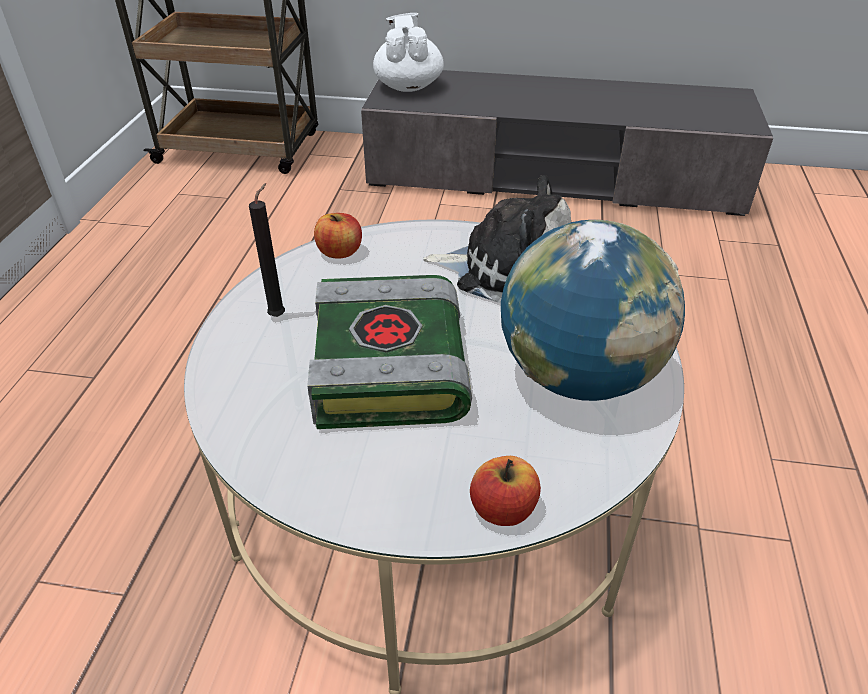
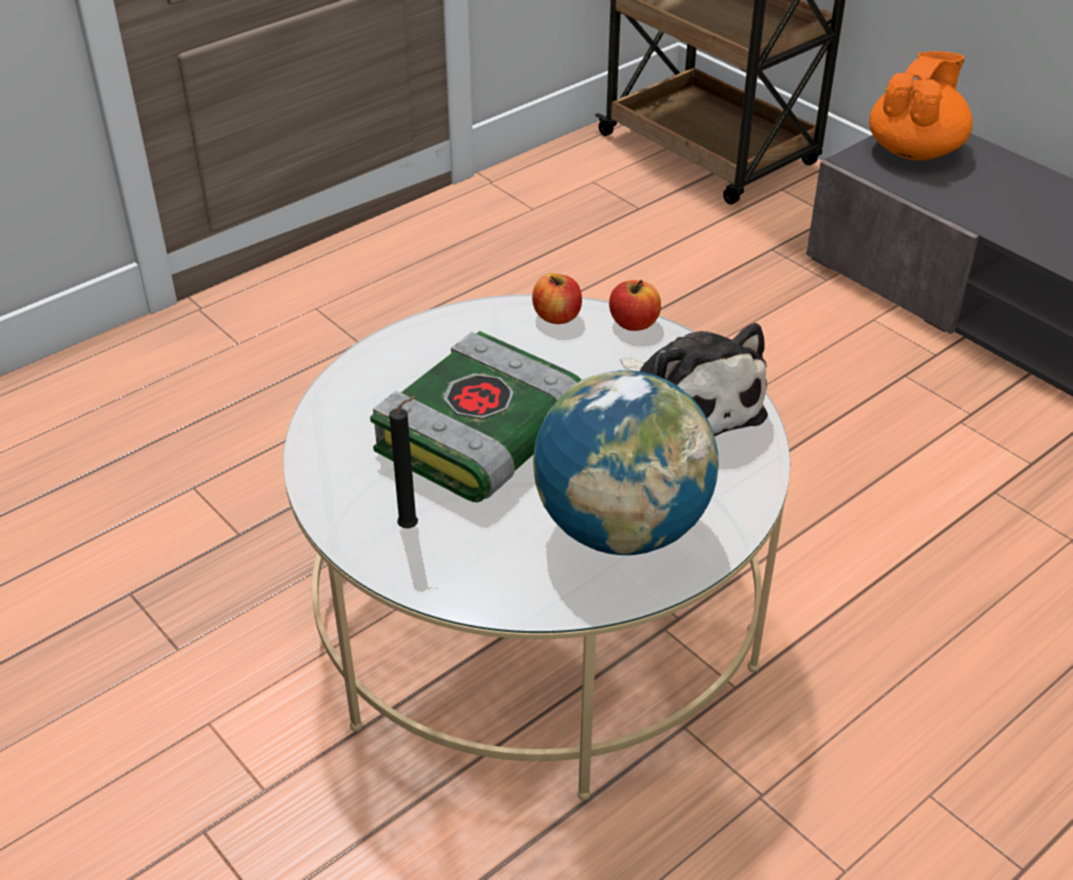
camera: 40 degrees right, 0 degrees up
(279, 315) = (446, 349): black candle -> black candle (411, 527)
(408, 86) = (915, 150): white teapot -> orange teapot
(503, 509) = (437, 582): apple -> apple (633, 323)

